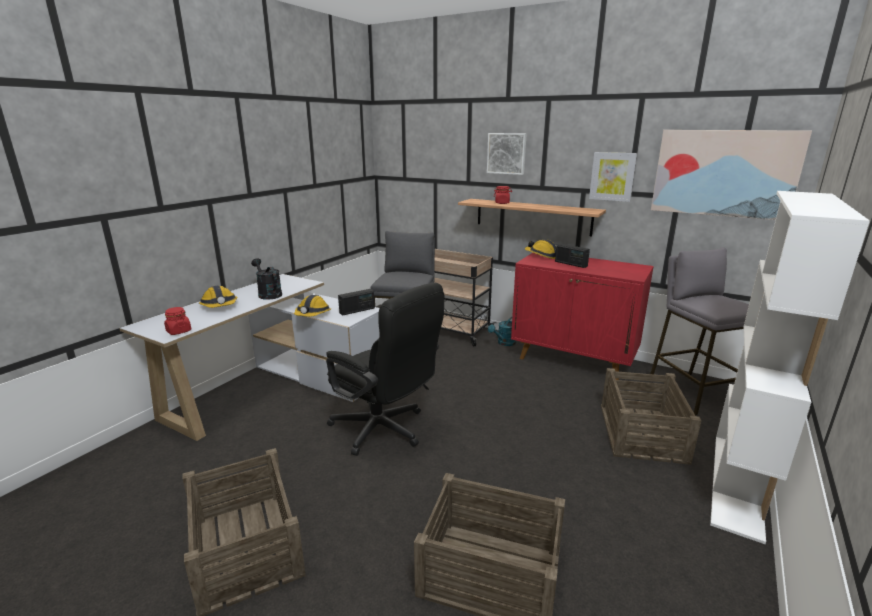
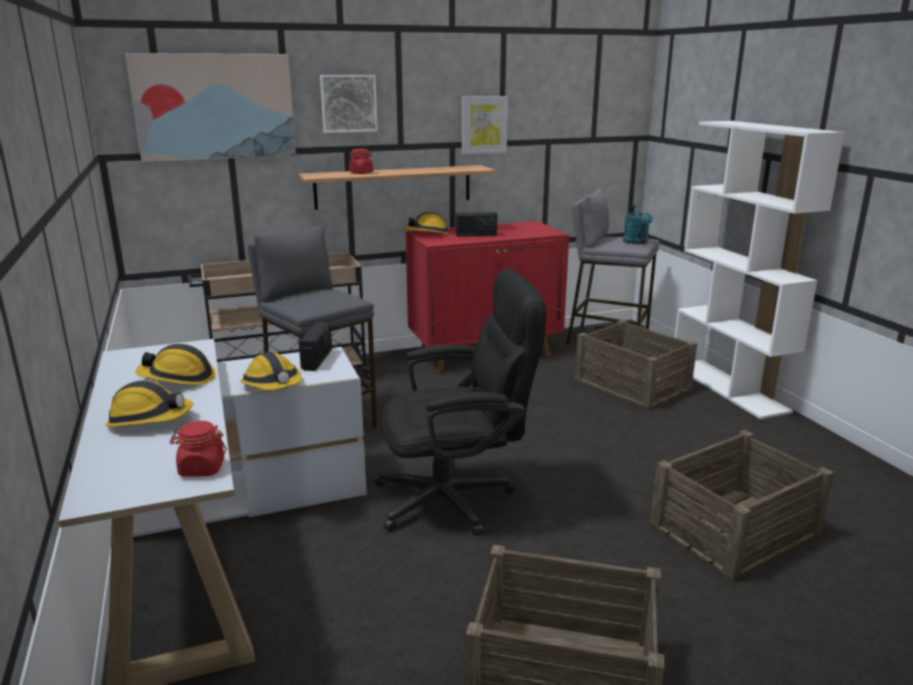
camera: 50 degrees left, 0 degrees up
(268, 294) = (178, 378): black watering can -> hard hat
(504, 343) = (395, 364): turquoise watering can -> turquoise watering can (637, 242)
(724, 173) = (585, 113): picture -> picture (215, 107)

